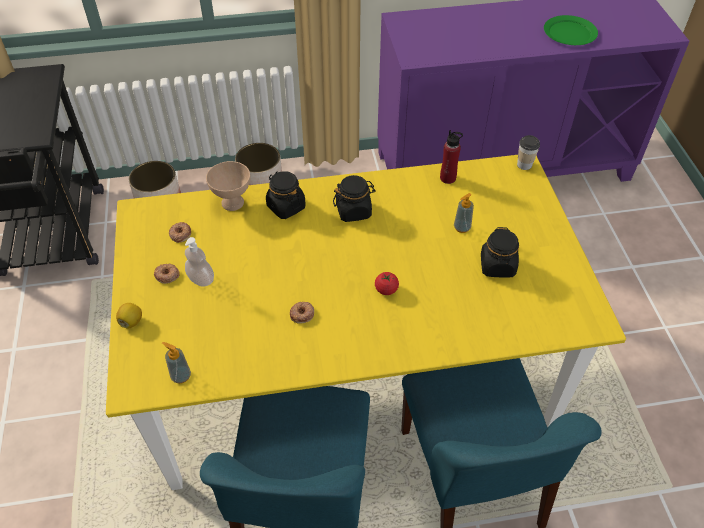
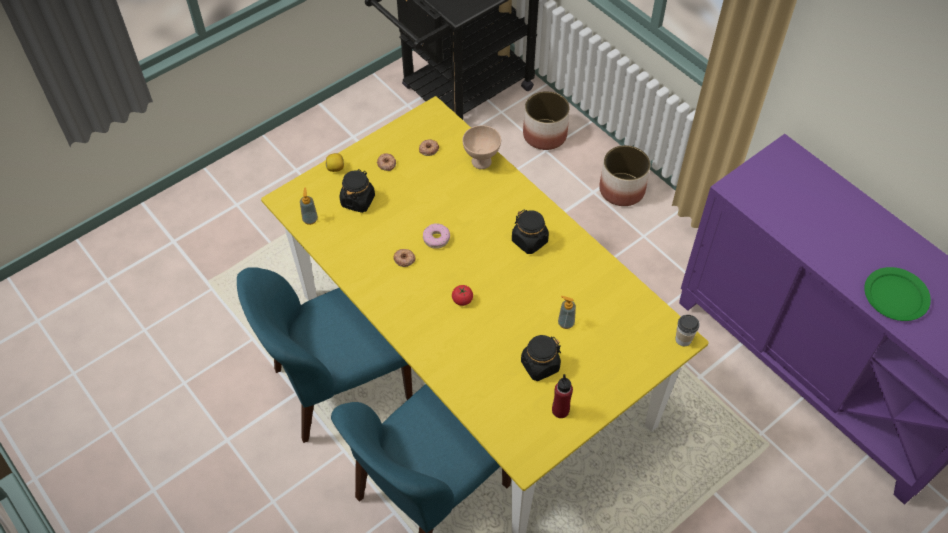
camera: 60 degrees right, 5 degrees up
(201, 279) = (396, 184): soap dispenser -> none
(286, 207) = (501, 196): black jar -> black jar (358, 200)
(297, 277) = (436, 238): none -> donut
(448, 178) = (619, 288): red bottle -> red bottle (560, 410)

